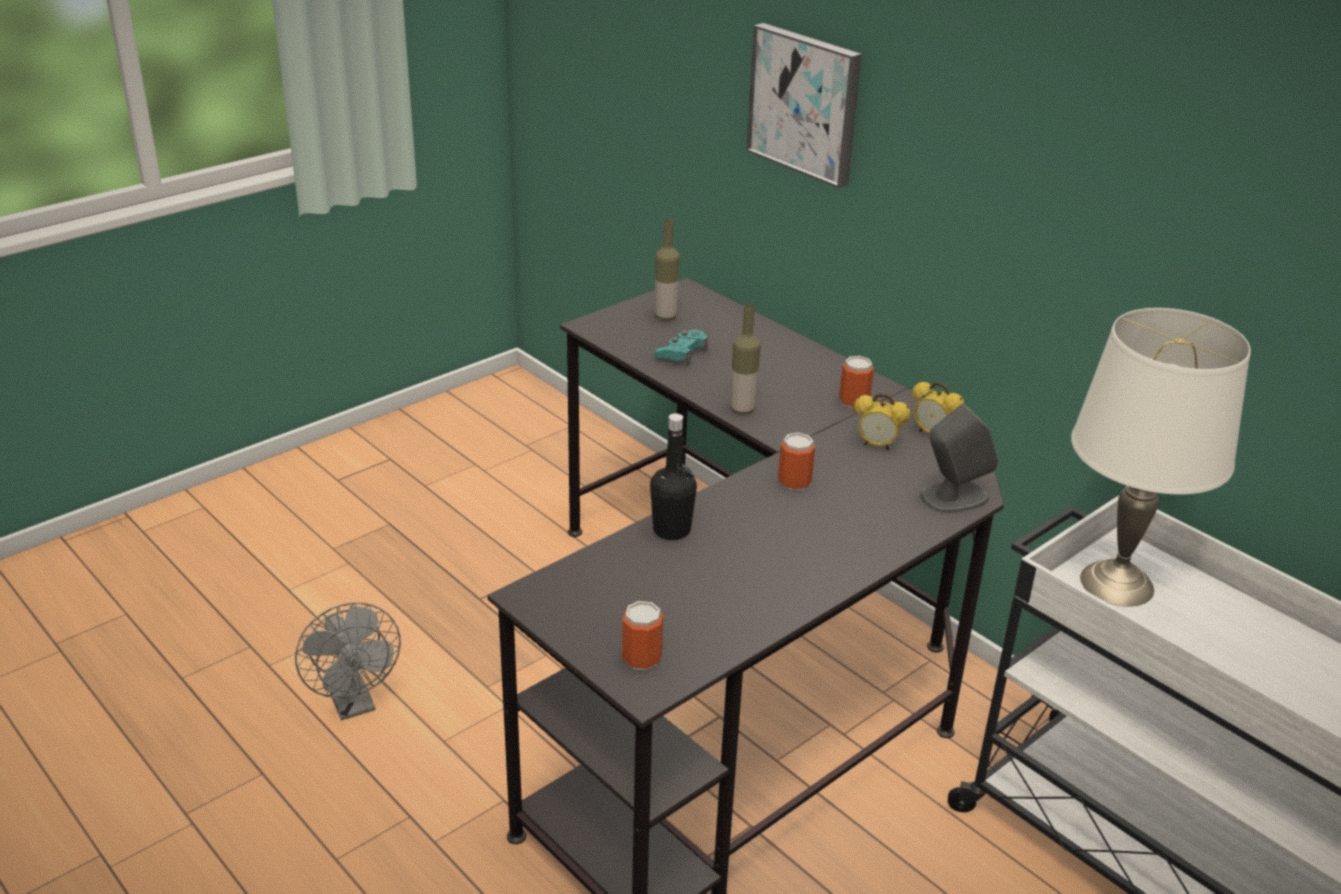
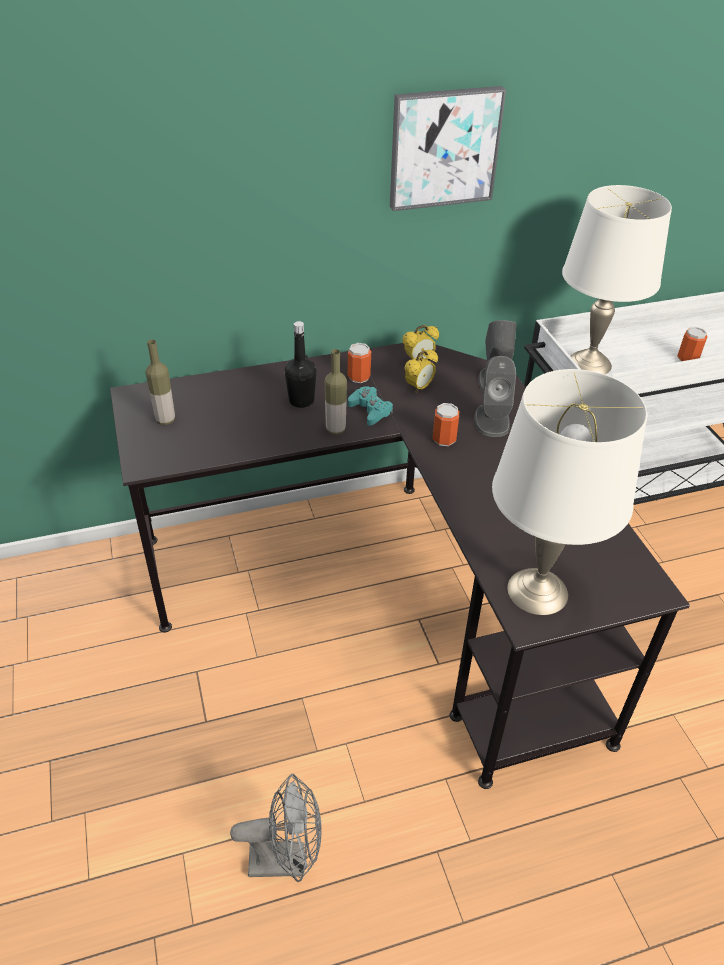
camera: 65 degrees left, 10 degrees up
(582, 594) = (536, 591): none -> white table lamp
(641, 658) = (621, 582): can -> can (687, 359)
(671, 530) = (474, 517): black bottle -> black bottle (301, 401)
(682, 353) = (231, 431): turquoise game controller -> turquoise game controller (370, 410)
(805, 103) = (204, 185): picture -> picture (443, 147)
(867, 510) = (492, 420): none -> grey speaker

